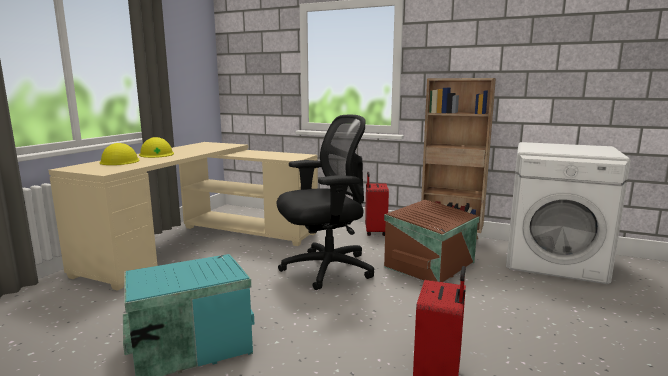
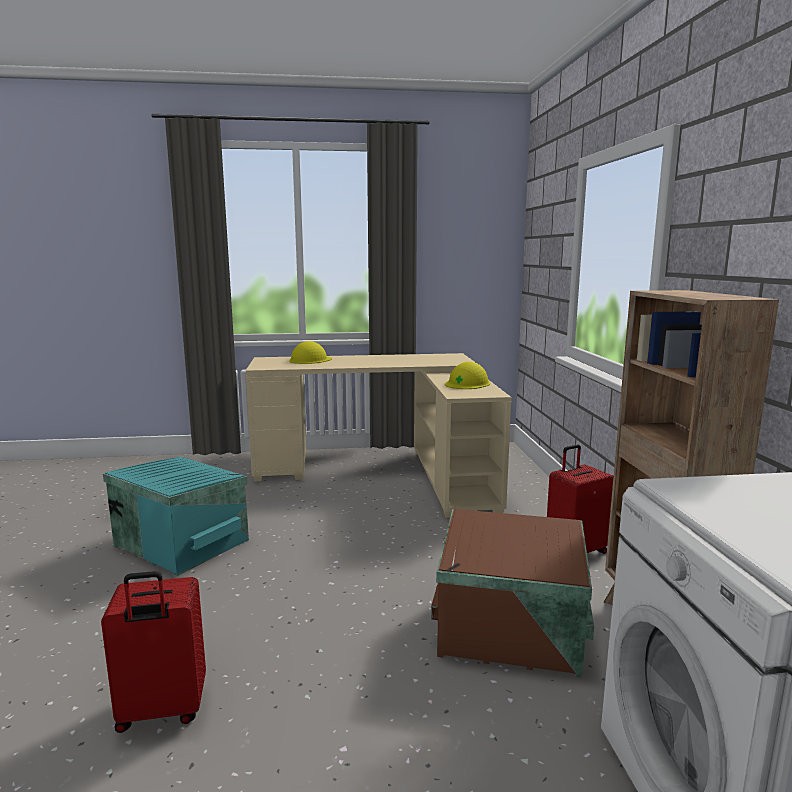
camera: 60 degrees right, 0 degrees up
(156, 154) = (360, 359): yellow hard hat -> yellow hard hat (467, 383)
(323, 271) = (391, 554): black office chair -> none

